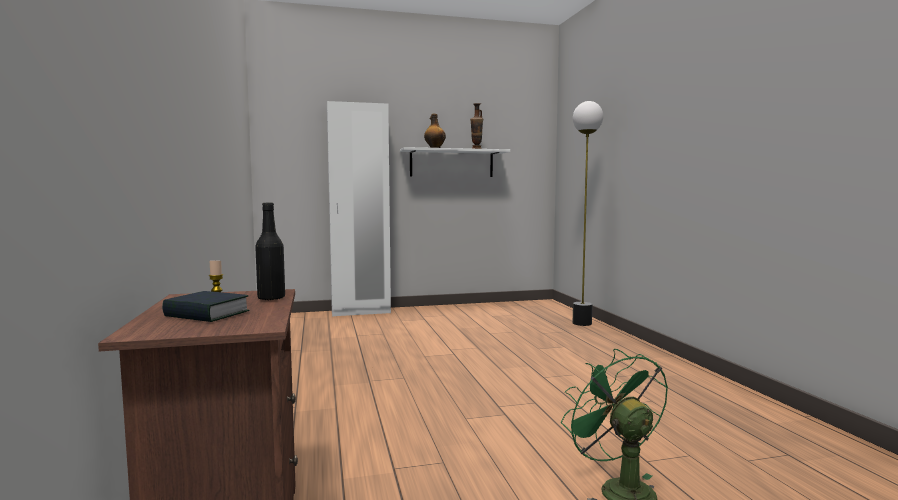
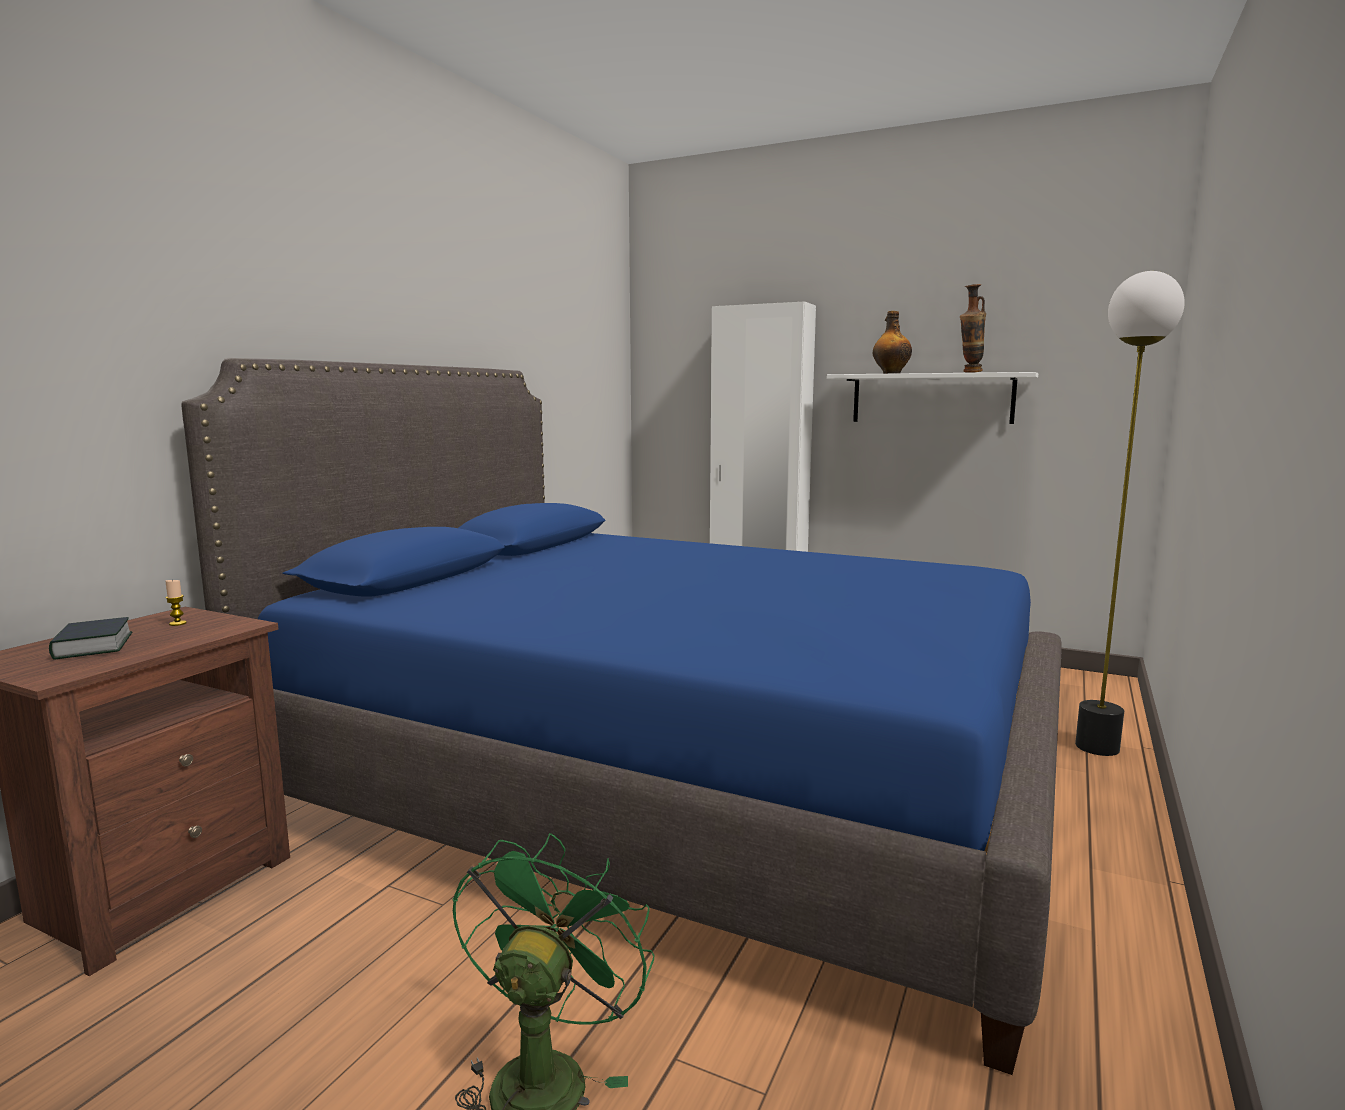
camera: 40 degrees right, 5 degrees up
(271, 298) = (205, 634): black bottle -> none
(449, 379) = (671, 783): none -> blue bed

